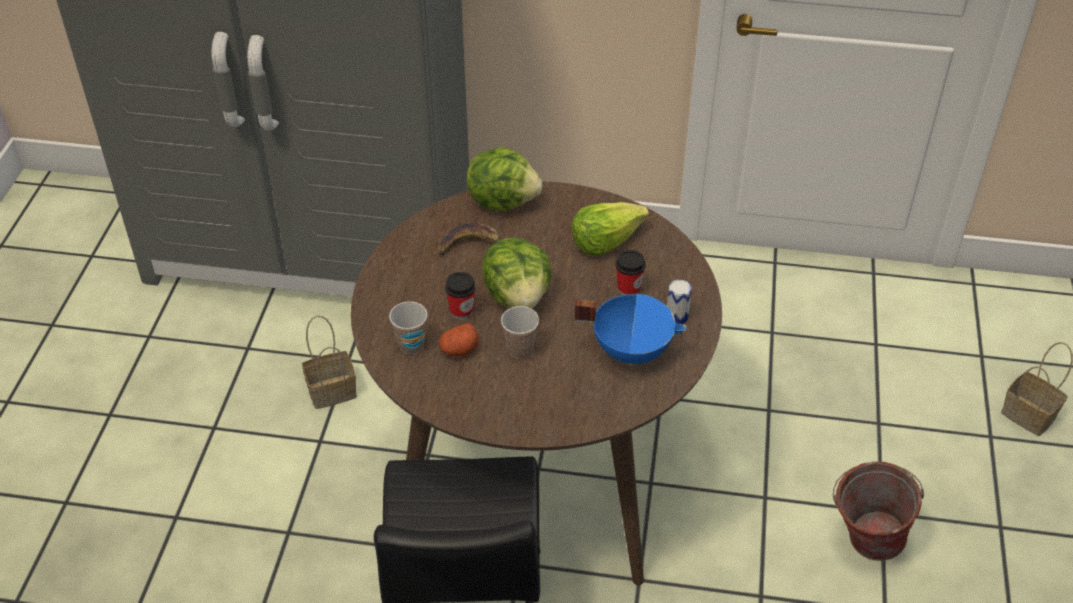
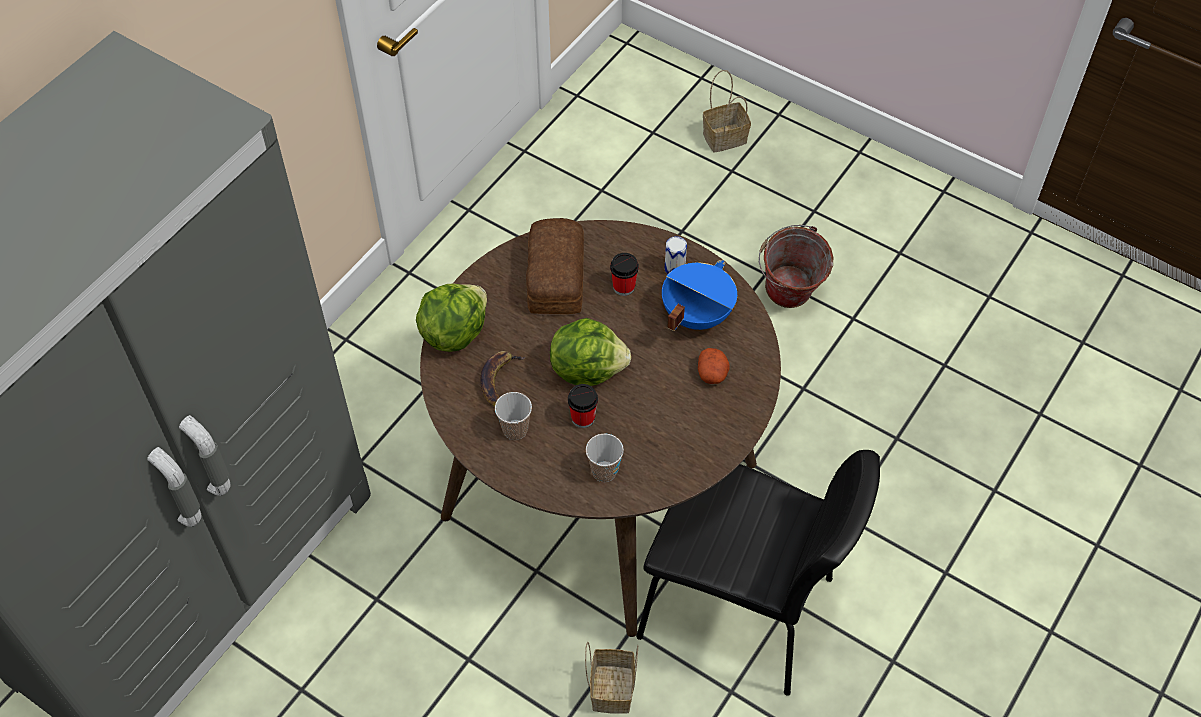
camera: 65 degrees left, 10 degrees up
(333, 390) = (409, 626): basket -> basket (611, 687)
(459, 350) = (630, 437): potato -> potato (712, 374)
(520, 349) = (653, 392): cup -> cup (515, 430)
(605, 240) = (554, 278): lettuce -> bread

